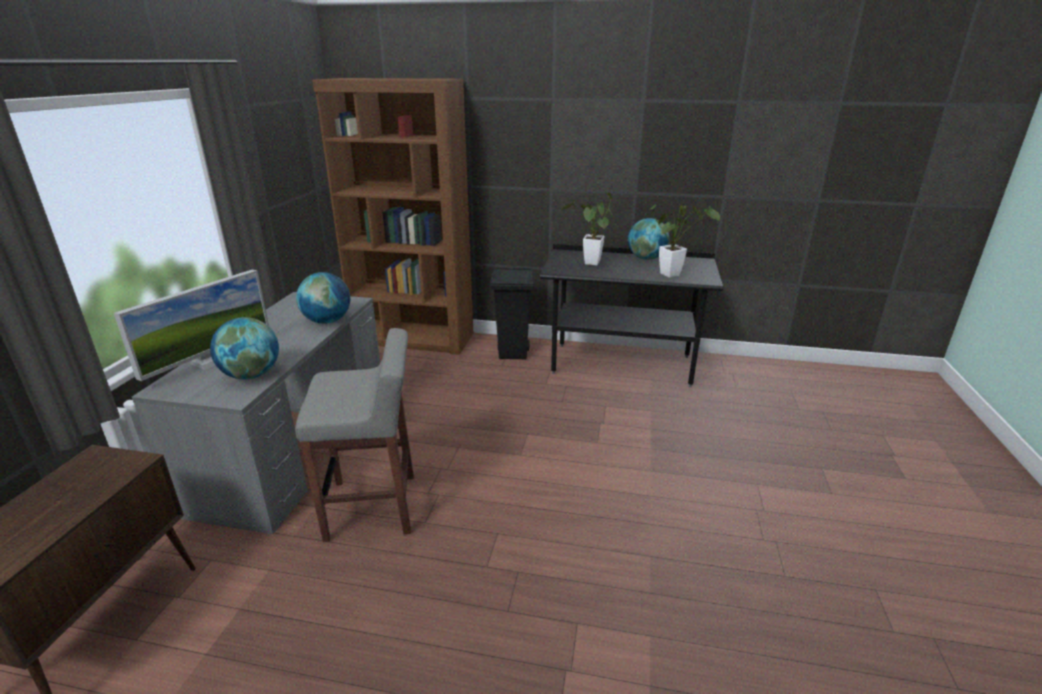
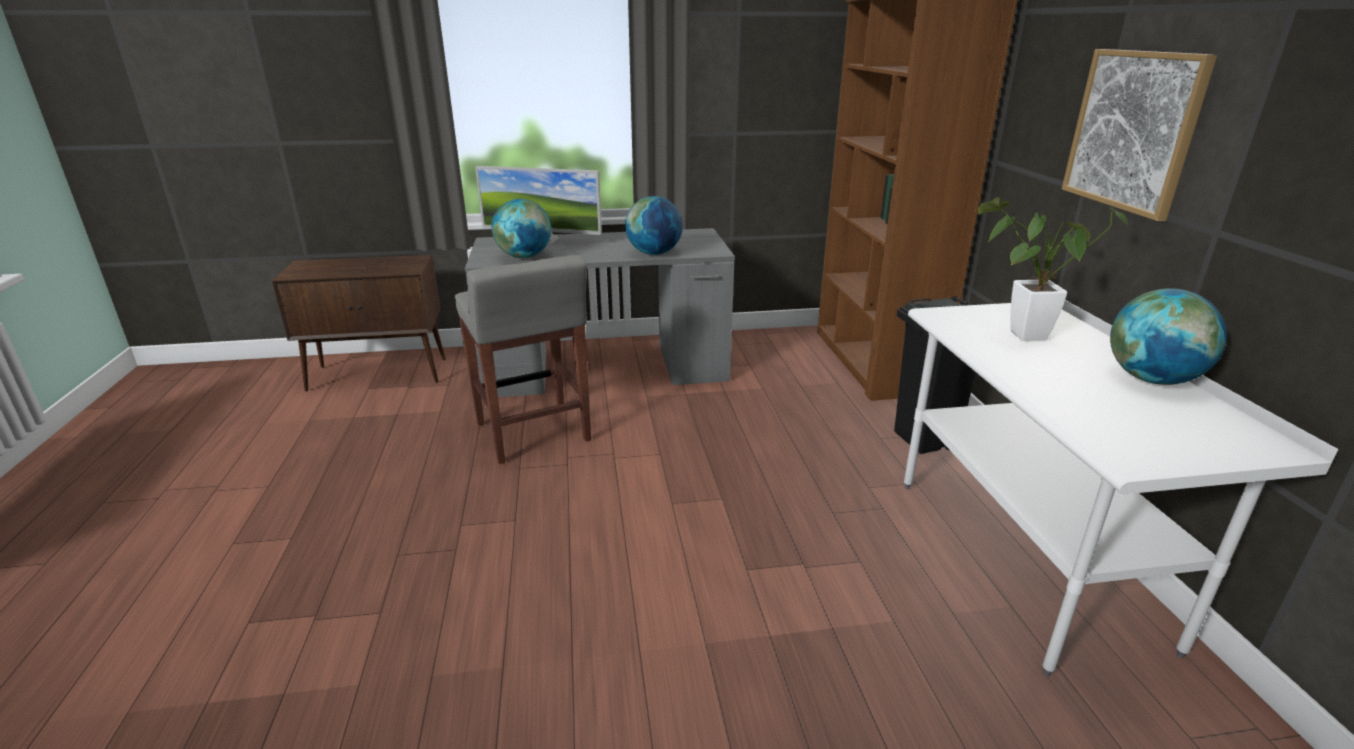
camera: 70 degrees right, 0 degrees up
(577, 157) = (1133, 130): none -> picture
(621, 365) = (1024, 559): black desk -> white desk
(673, 274) = (1100, 415): potted plant -> none

